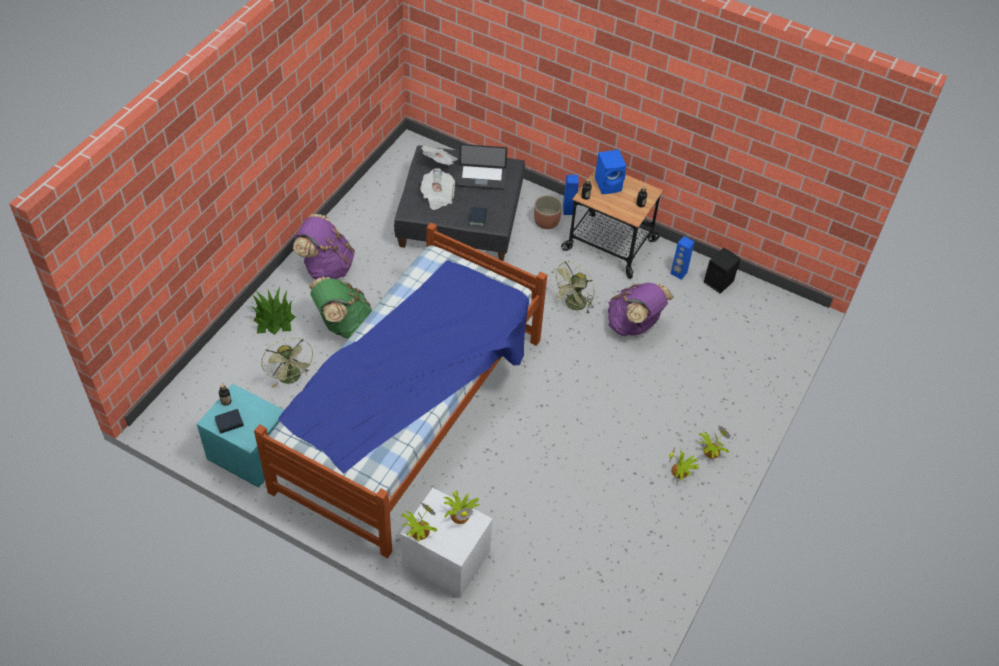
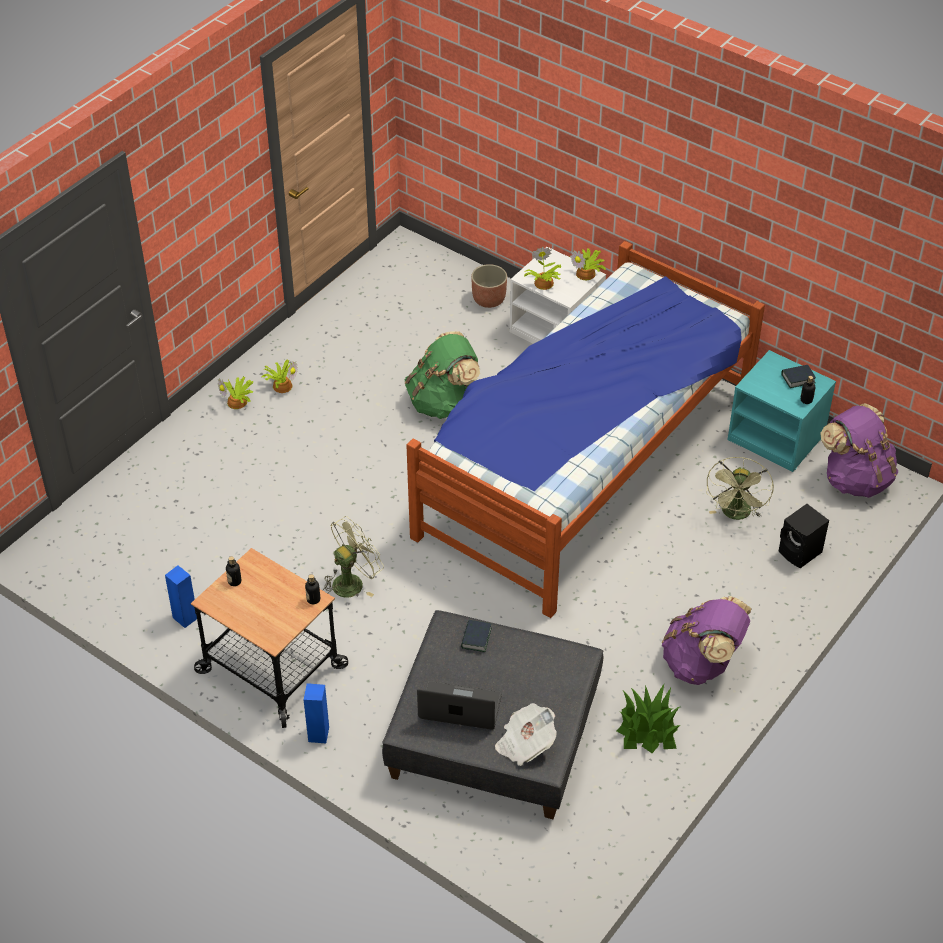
camera: 170 degrees left, 5 degrees down
(274, 319) = (769, 592): potted plant -> potted plant (647, 729)
(291, 378) = (736, 515): green fan -> green fan turned 150 degrees counterclockwise
(342, 324) = (675, 579): green backpack -> green backpack (443, 402)
(437, 196) = (534, 680): newspaper -> none
(546, 222) = (358, 716): planter -> planter (488, 299)
(609, 184) = (271, 617): blue speaker -> none
(634, 325) = (277, 549): purple backpack -> purple backpack (855, 478)
(717, 281) = (133, 602): black speaker -> black speaker (800, 553)

